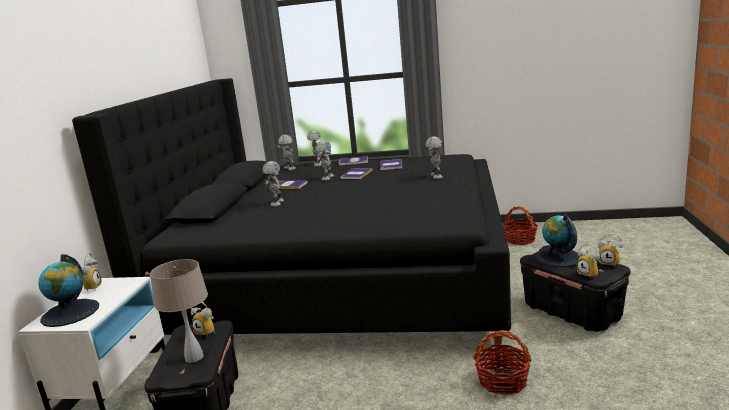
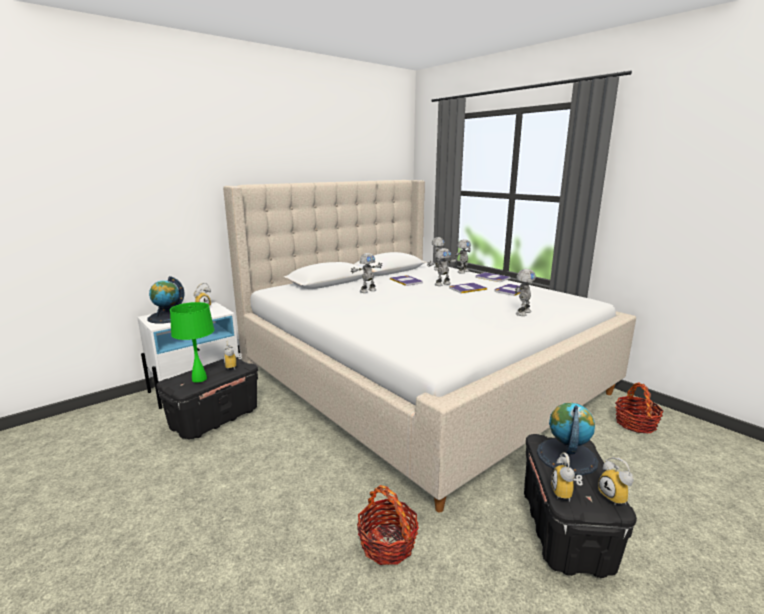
camera: 40 degrees right, 0 degrees up
(194, 357) = (199, 379): beige table lamp -> green table lamp
(339, 278) = (418, 378): black bed -> beige bed

